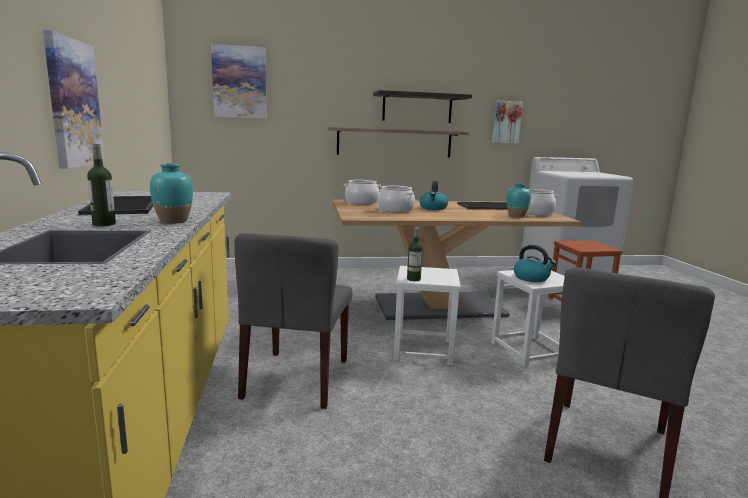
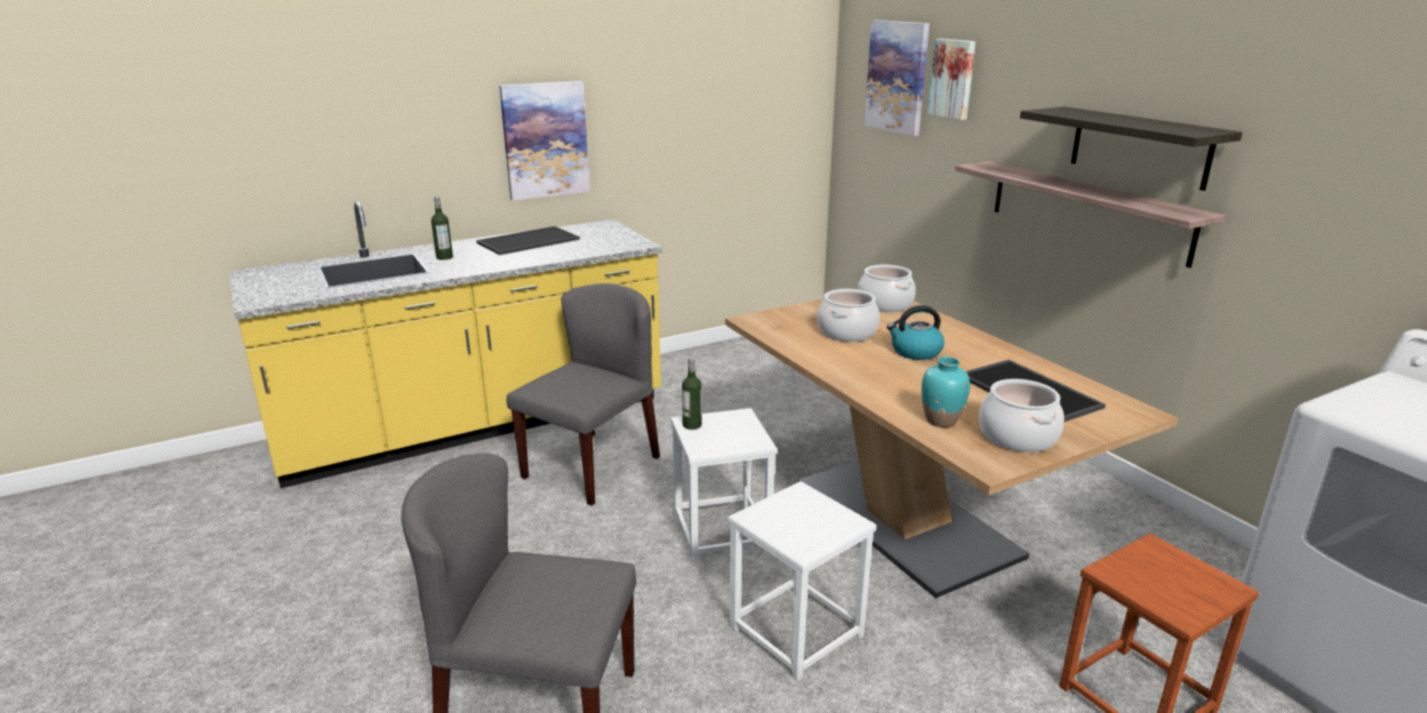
camera: 70 degrees right, 10 degrees up
(173, 221) = (470, 268): turquoise vase -> none
(297, 378) = (591, 466): grey chair -> grey chair turned 135 degrees clockwise
(506, 122) = (1358, 214): picture -> picture (953, 78)
(532, 278) = (786, 513): kettle -> none

